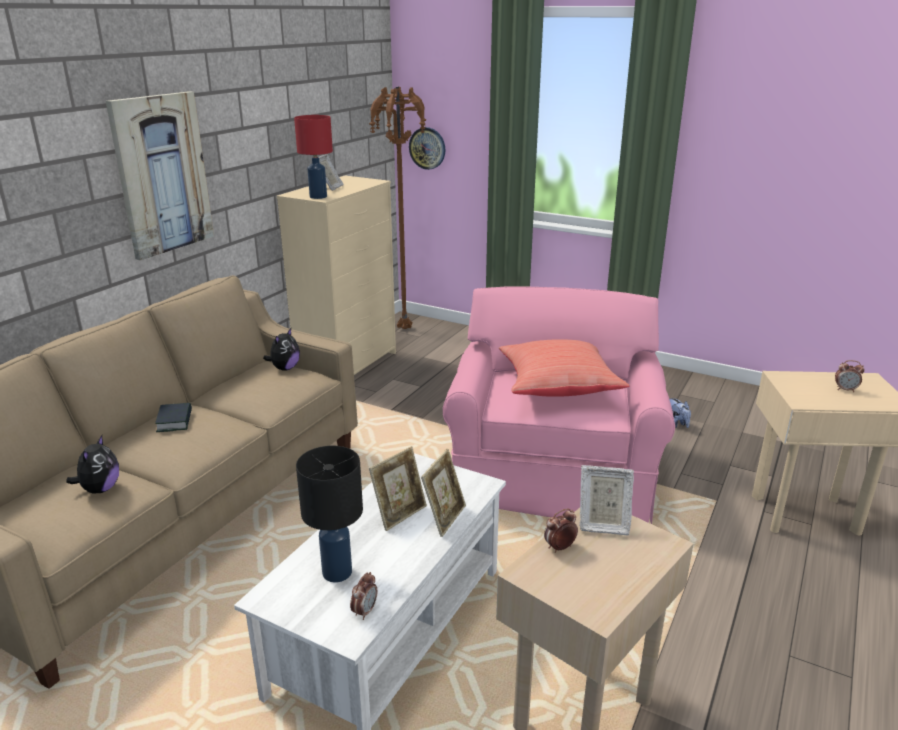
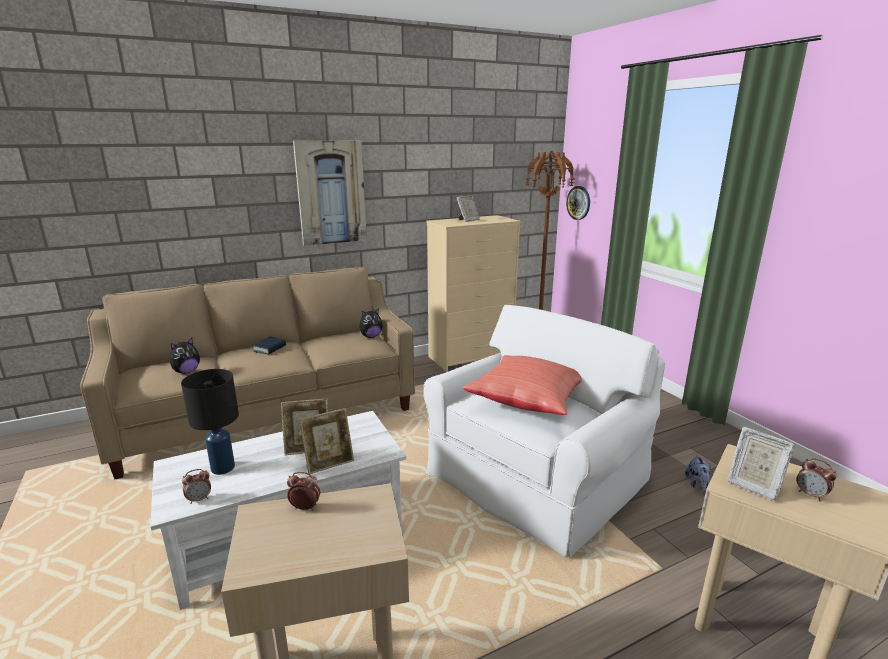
camera: 35 degrees right, 5 degrees down
(319, 197) = (449, 223): red table lamp -> none
(552, 468) = (535, 477): pink armchair -> white armchair
(602, 524) = (362, 506): picture frame -> picture frame (753, 485)

